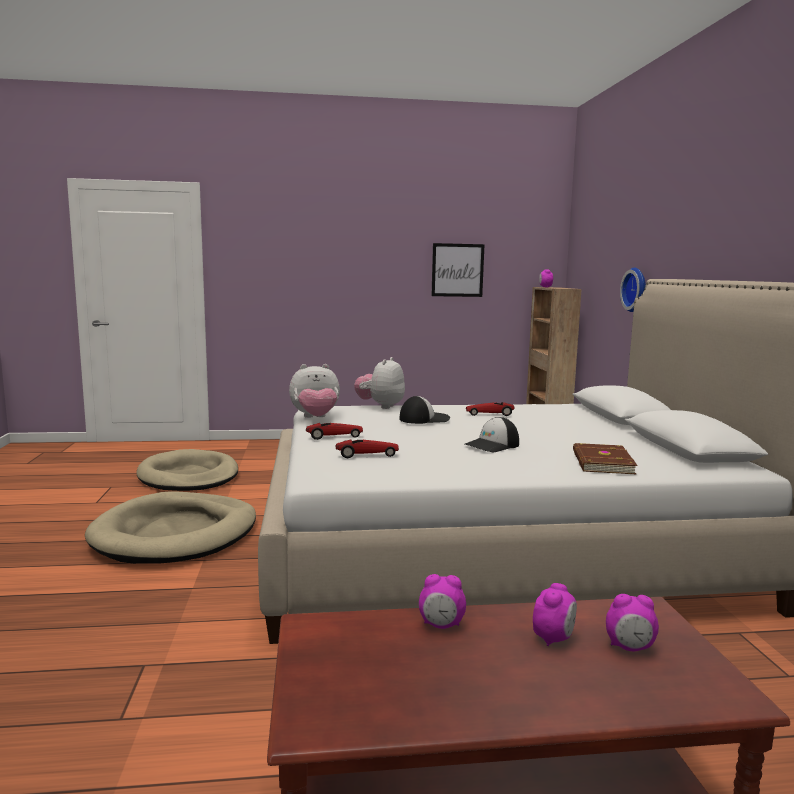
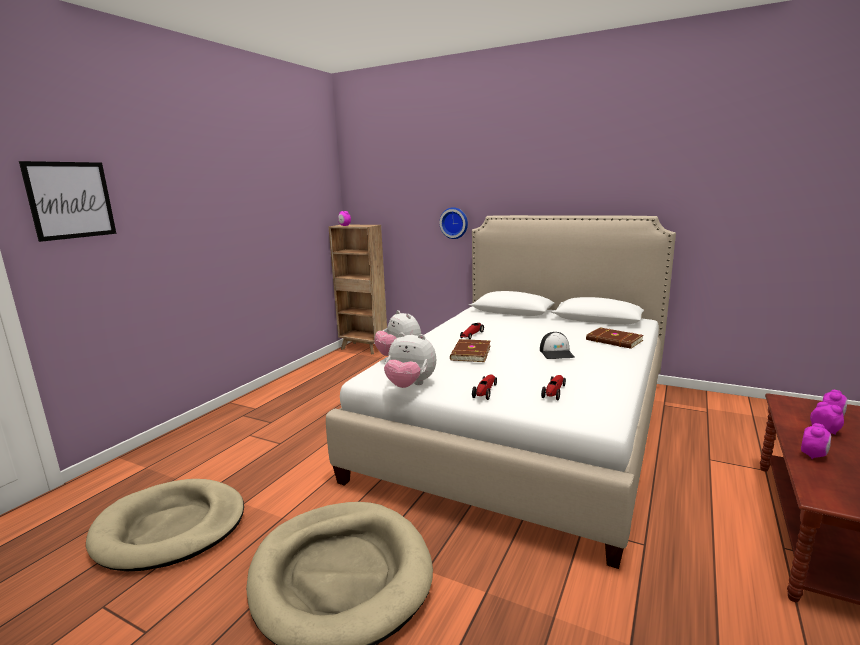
camera: 55 degrees left, 5 degrees up
(315, 418) = (410, 386): plush toy -> plush toy turned 90 degrees clockwise
(424, 419) = (469, 353): cap -> brown book
(457, 270) = (278, 218): picture -> picture (71, 200)

